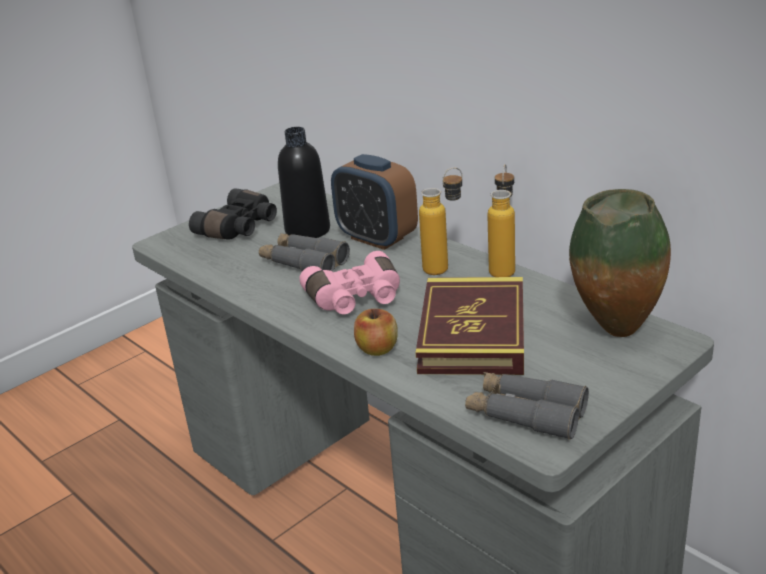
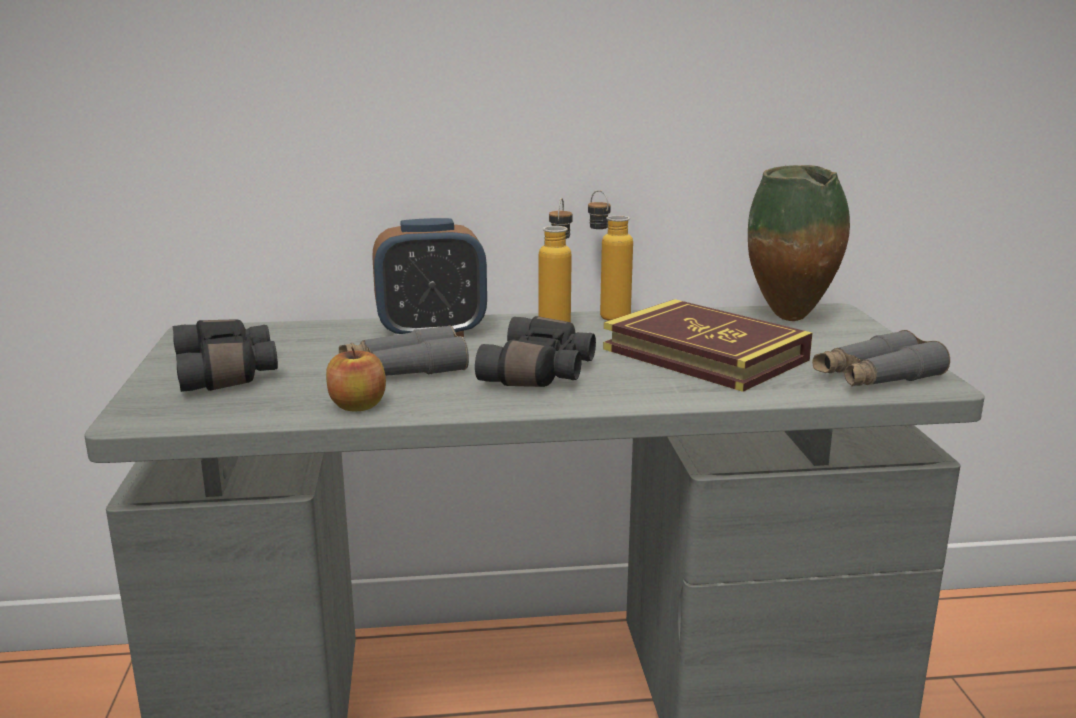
camera: 55 degrees left, 10 degrees down
(307, 230) = (331, 350): black bottle -> none
(356, 299) = (541, 373): pink binoculars -> black binoculars
(377, 349) = (665, 392): apple -> apple (358, 406)

